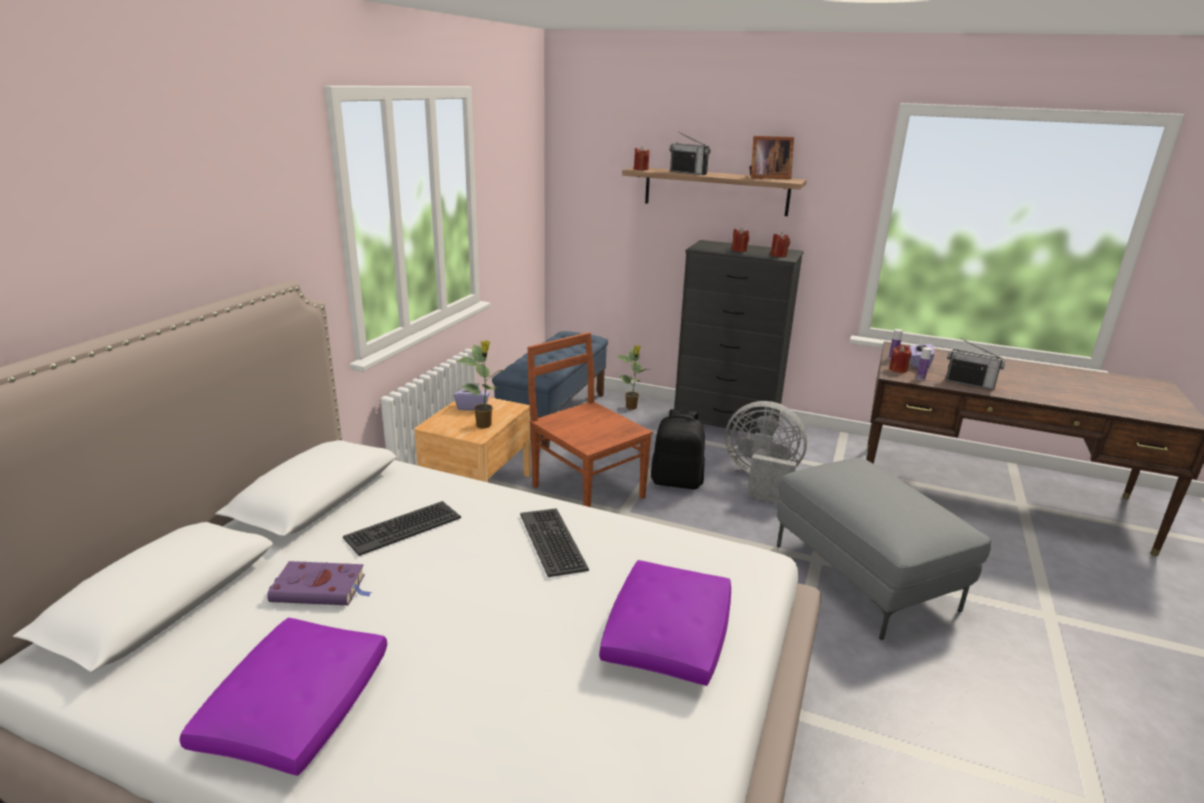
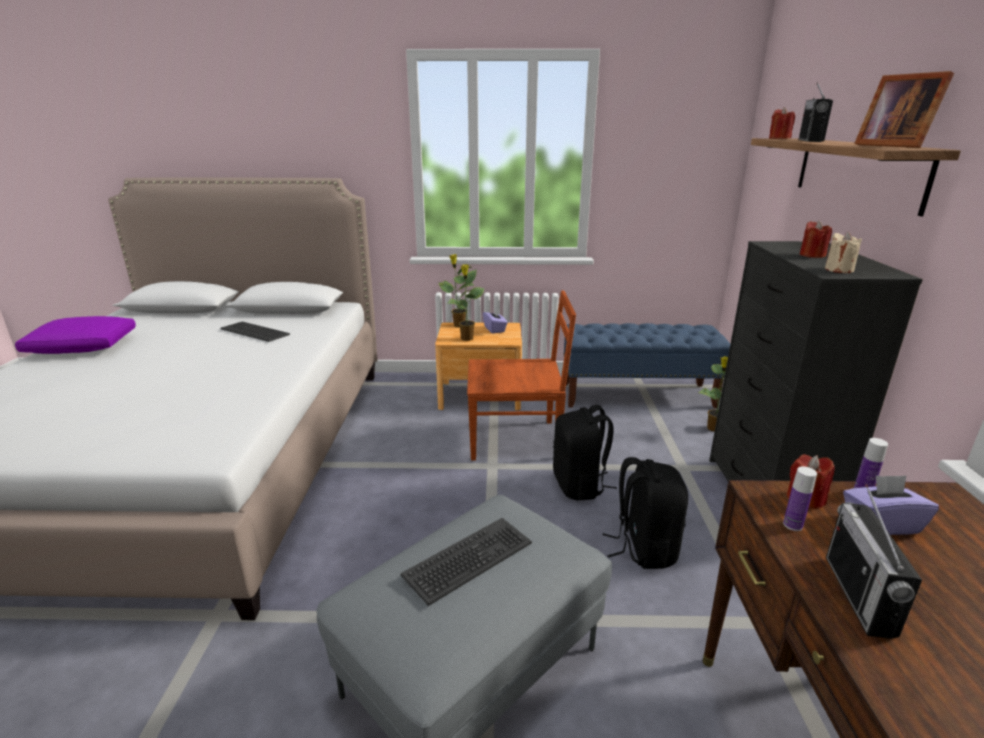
camera: 70 degrees right, 0 degrees up
(321, 589) = (188, 329): purple book -> none
(437, 422) = (458, 325): none -> potted plant
(553, 541) = (240, 371): keyboard -> keyboard (469, 560)
(586, 490) = (516, 440): brown chair -> brown chair turned 60 degrees clockwise
(667, 635) = (109, 425): purple pillow -> none
(761, 480) = (644, 547): grey fan -> black backpack
(779, 255) = (839, 270): red candle -> beige candle

